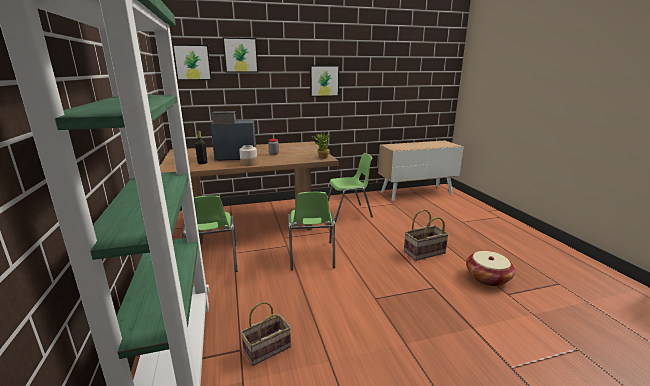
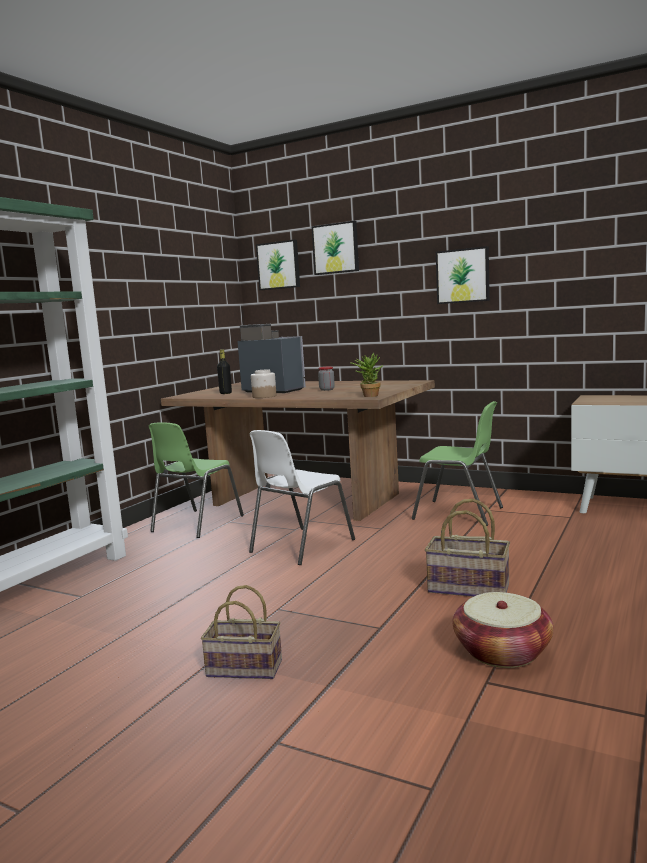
camera: 45 degrees right, 10 degrees down
(266, 350) = (96, 605): basket -> basket (242, 669)
(311, 256) = (300, 546): green chair -> white chair

